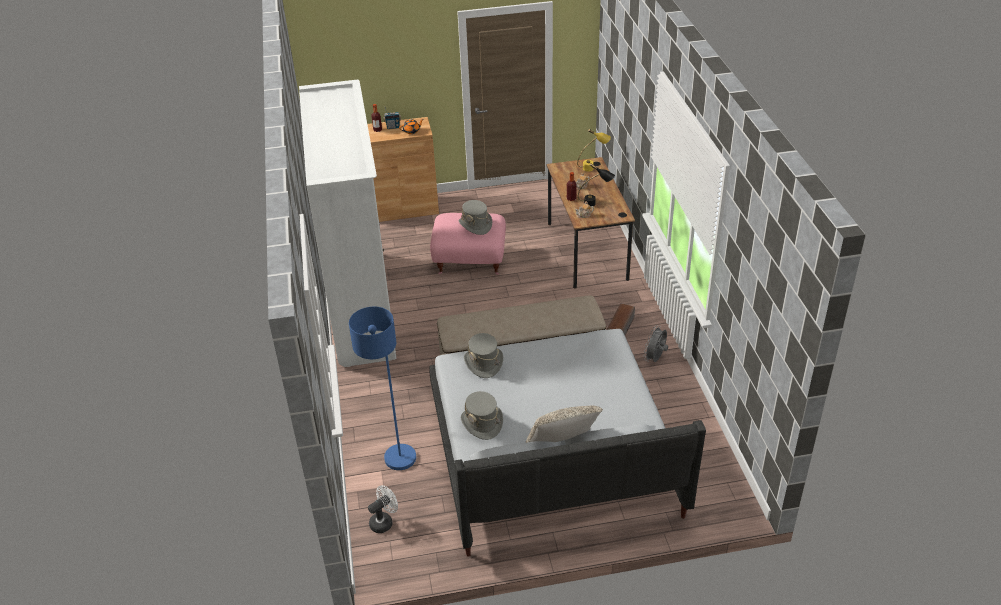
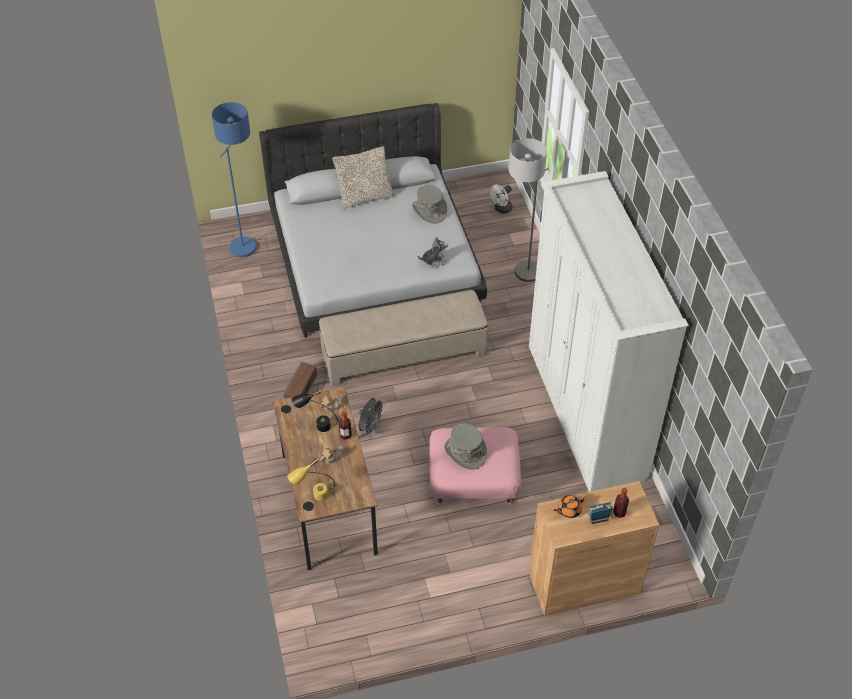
camera: 175 degrees right, 10 degrees up
(383, 432) = (521, 275): none -> grey floor lamp
(395, 465) = (503, 249): blue floor lamp -> blue floor lamp (247, 243)
(484, 363) = (433, 261): grey hat -> plush toy
(655, 359) = (271, 353): grey fan -> grey fan (371, 427)

